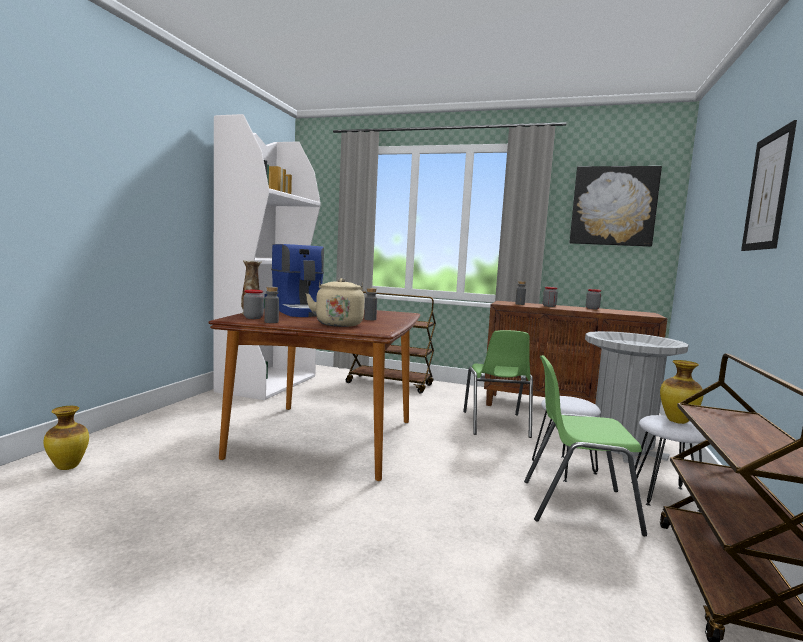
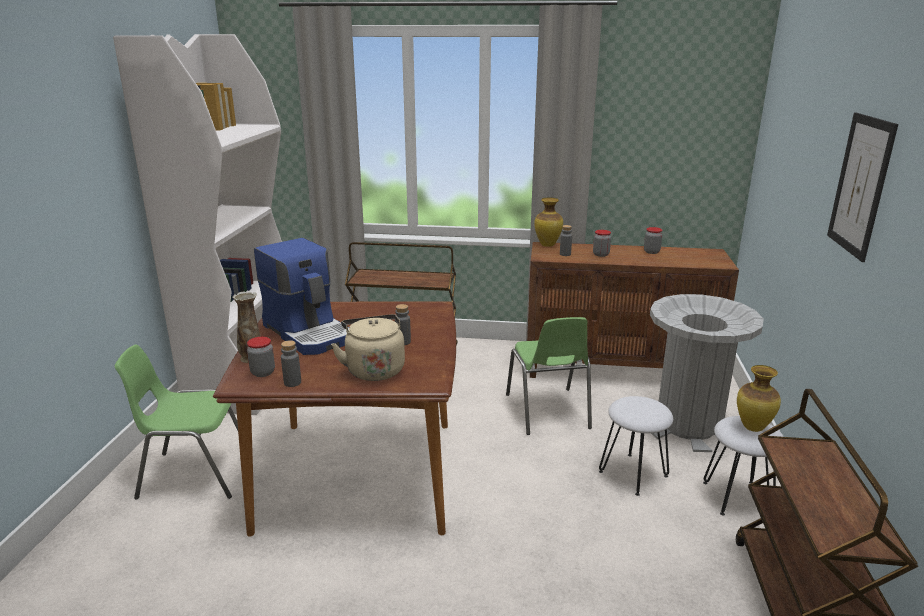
camera: 10 degrees left, 15 degrees up
(68, 467) = (69, 585): vase -> vase (547, 245)
(576, 505) = (653, 529): green chair -> green chair (194, 474)
(613, 206) = (676, 112): picture -> none

